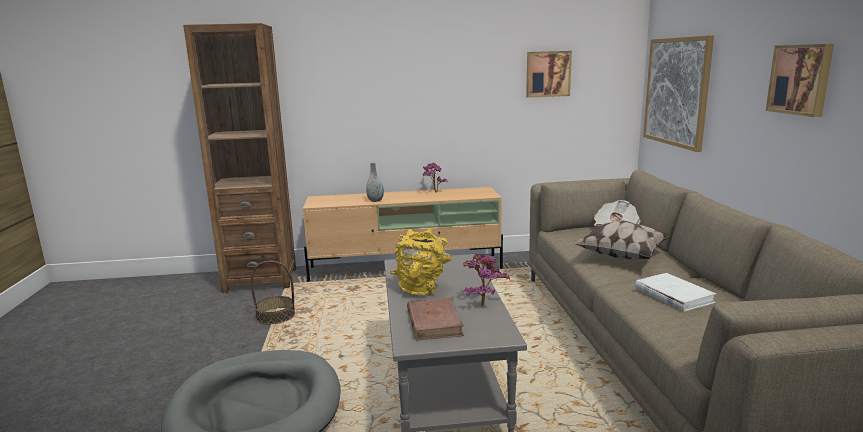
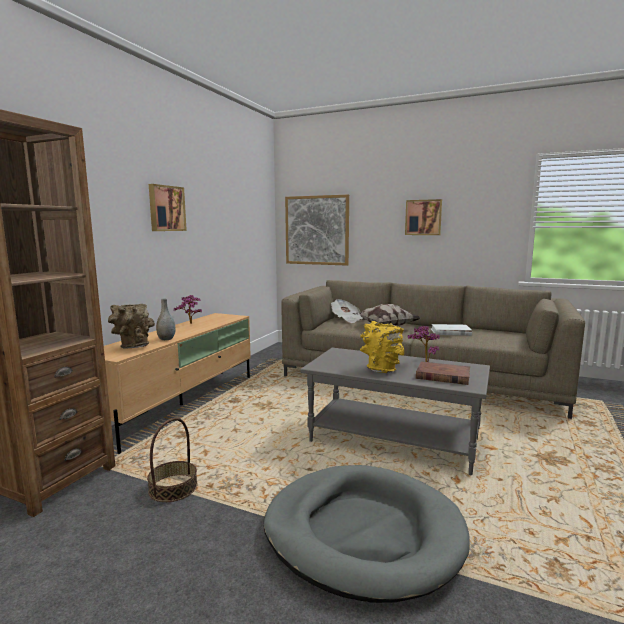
camera: 60 degrees left, 5 degrees down
(342, 200) = (132, 347): none -> brown vase
(548, 74) = (237, 217): picture -> picture (166, 208)

